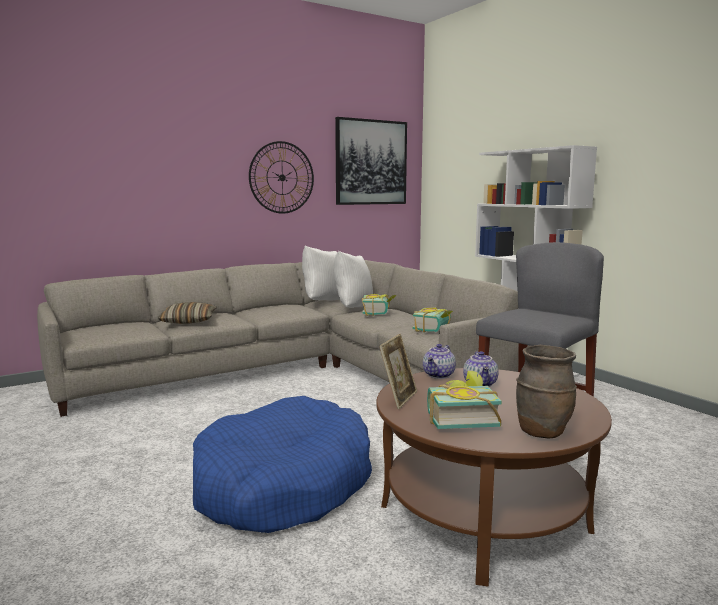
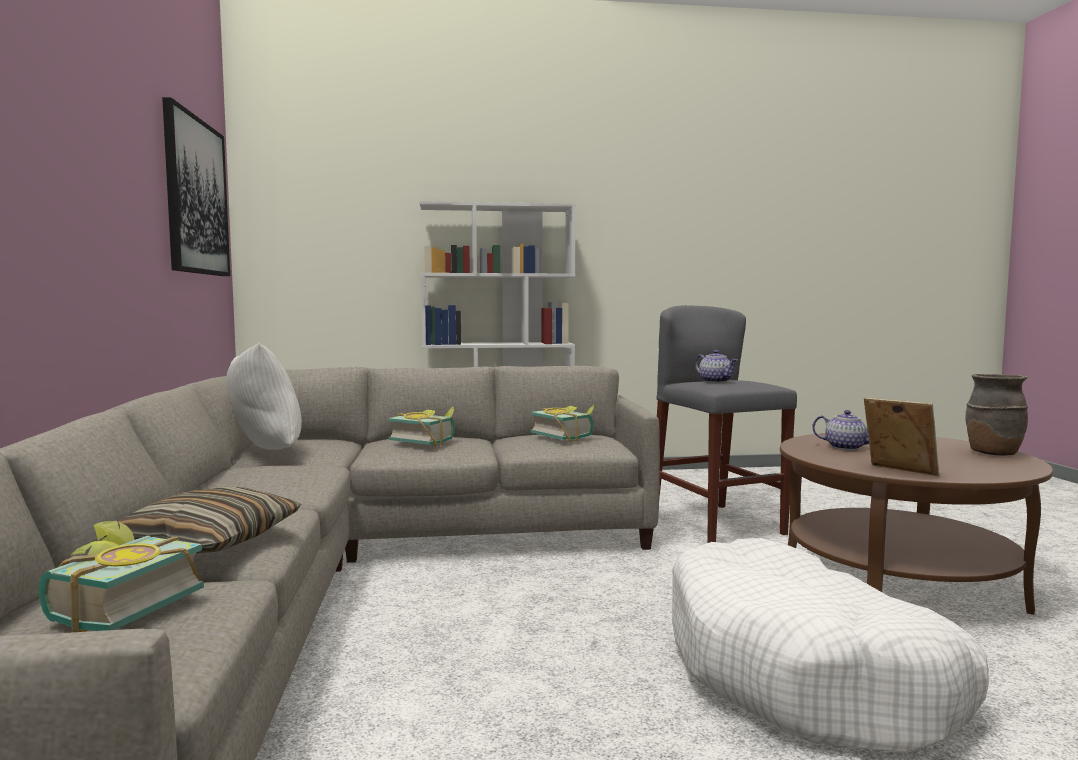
camera: 65 degrees left, 5 degrees down
(282, 177) = (115, 202): wall clock -> none
(283, 485) = (805, 674): blue dog bed -> white dog bed
(352, 308) = (341, 450): white pillow -> none
(439, 375) = (810, 453): teapot -> teapot (716, 381)
(460, 419) = (964, 465): book -> book (117, 607)

